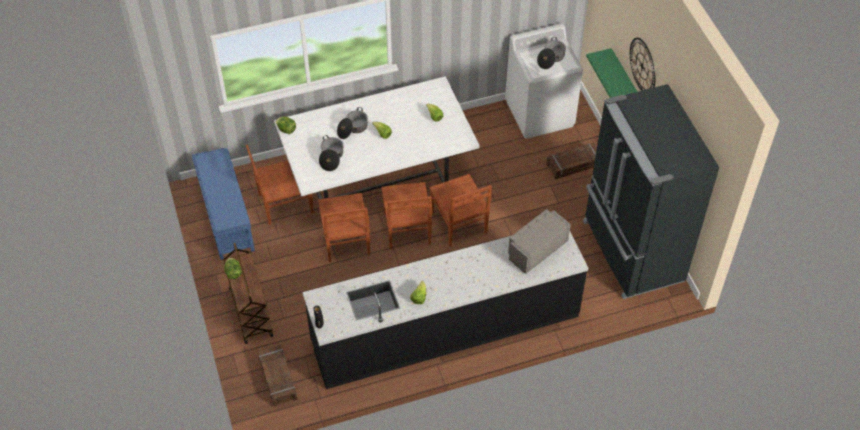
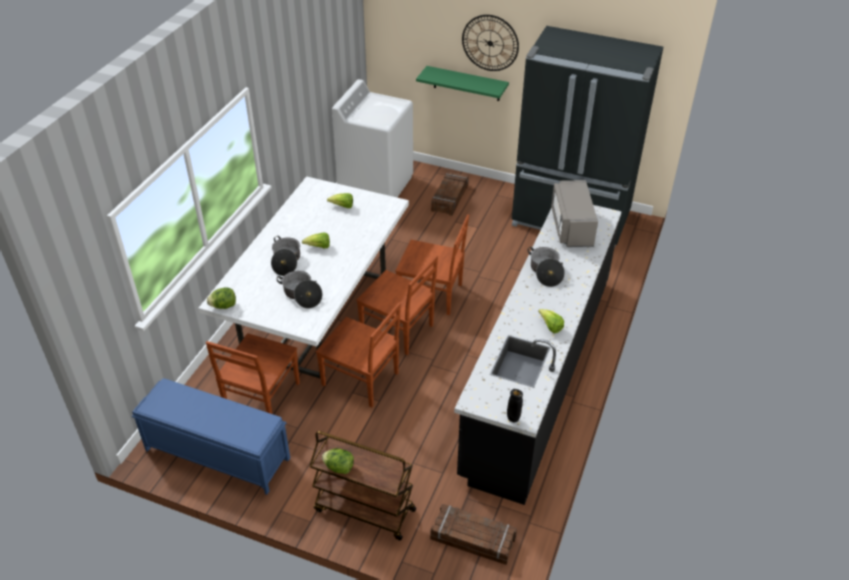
camera: 50 degrees left, 10 degrees down
(551, 58) = (380, 108): cooking pot -> cooking pot (545, 272)

